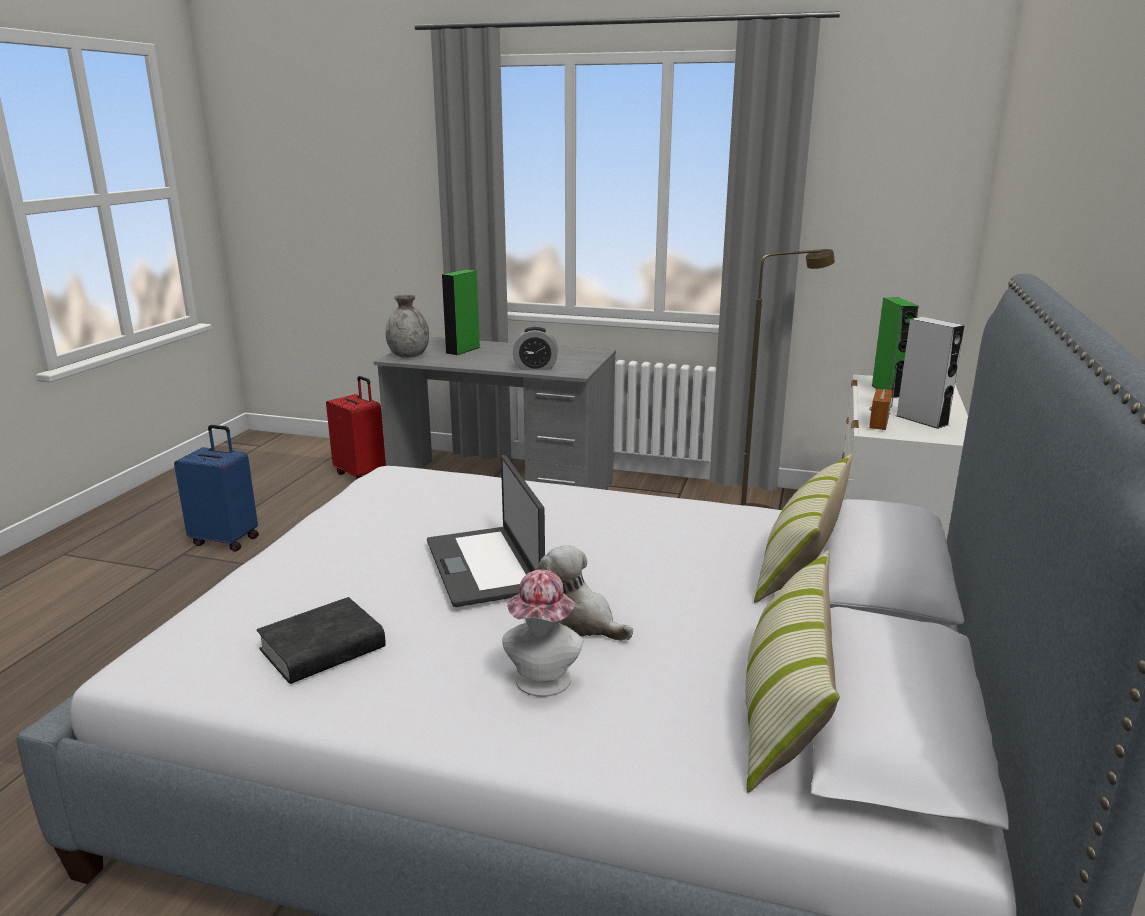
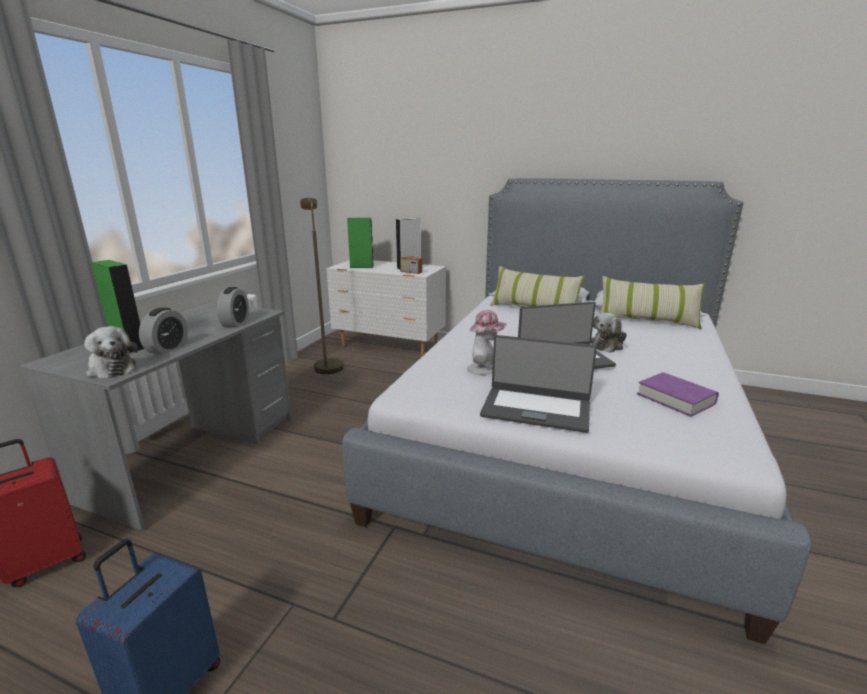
camera: 85 degrees left, 0 degrees up
(323, 649) = (675, 399): black book -> purple book
(326, 538) = (536, 409): none -> laptop
(409, 355) = (111, 368): grey vase -> plush toy
(455, 360) = (167, 348): none -> alarm clock
(542, 684) = (665, 352): hat -> hat (484, 369)

